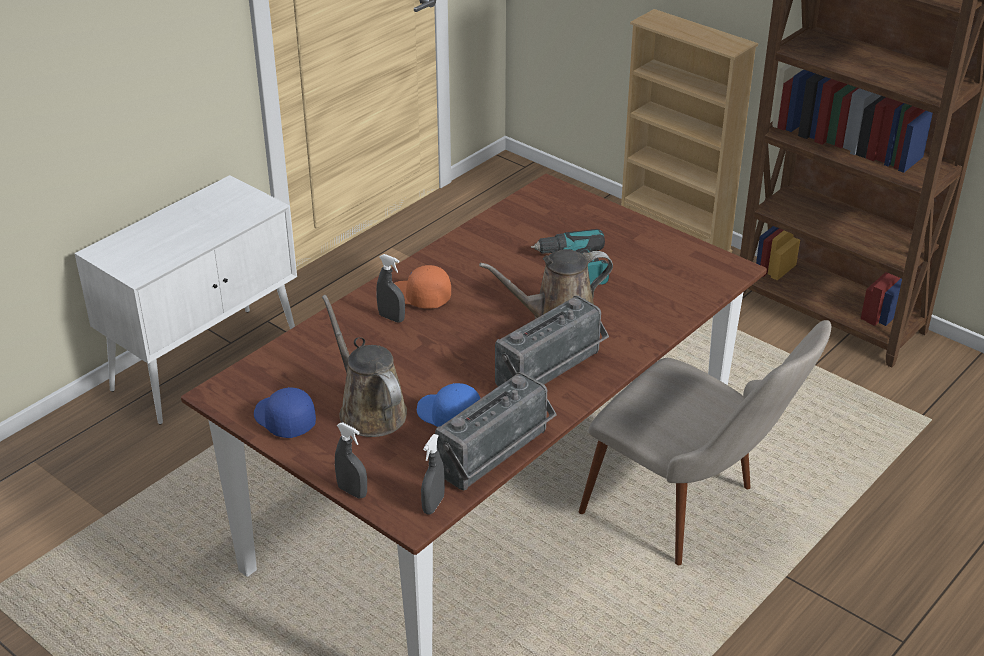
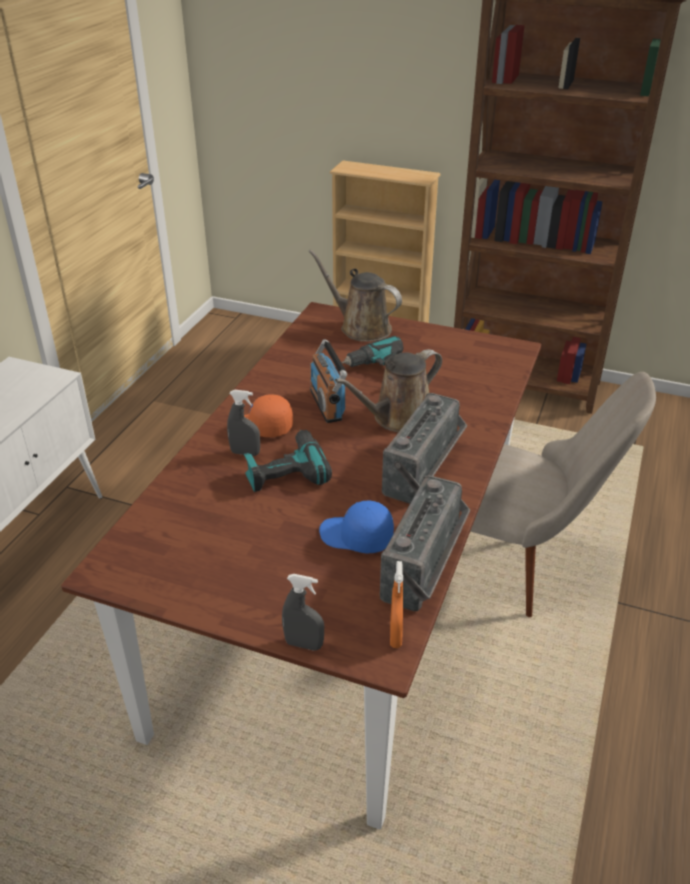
camera: 20 degrees left, 0 degrees up
(283, 420) = (189, 584): blue cap -> none
(369, 410) = (273, 550): brown watering can -> brown watering can (361, 327)
(419, 342) = (285, 470): none -> power drill
(433, 505) = (395, 635): grey spray bottle -> orange spray bottle
(496, 287) = (327, 404): none -> radio

